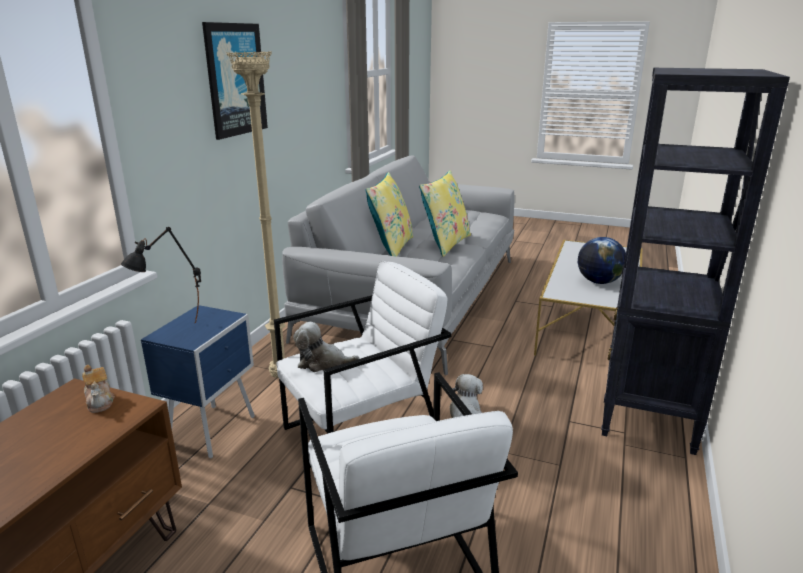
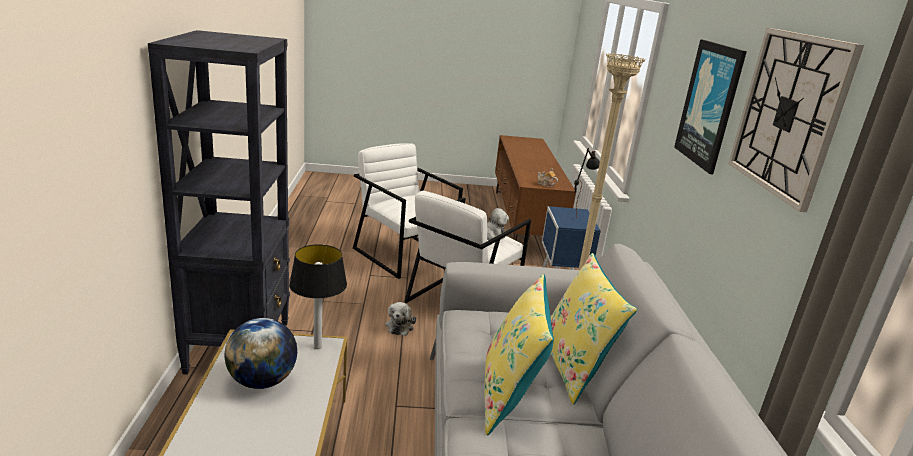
camera: 155 degrees right, 0 degrees up
(296, 56) = (788, 114): none -> wall clock
(563, 294) = (317, 346): none -> table lamp

